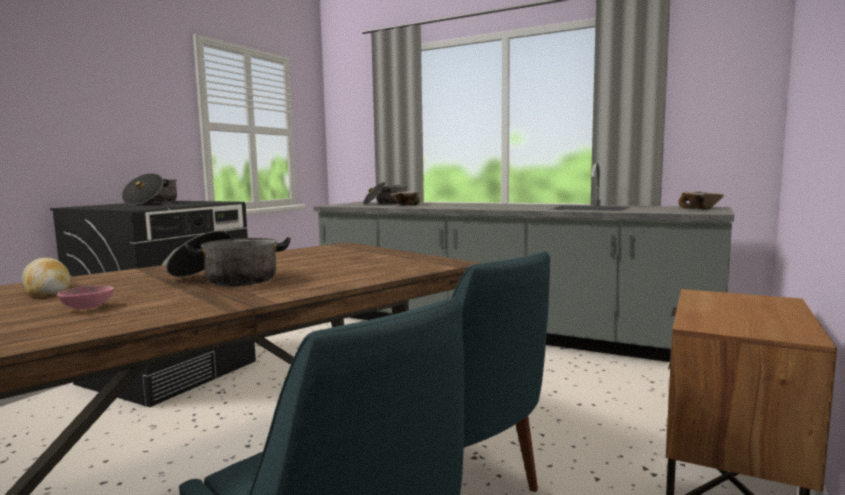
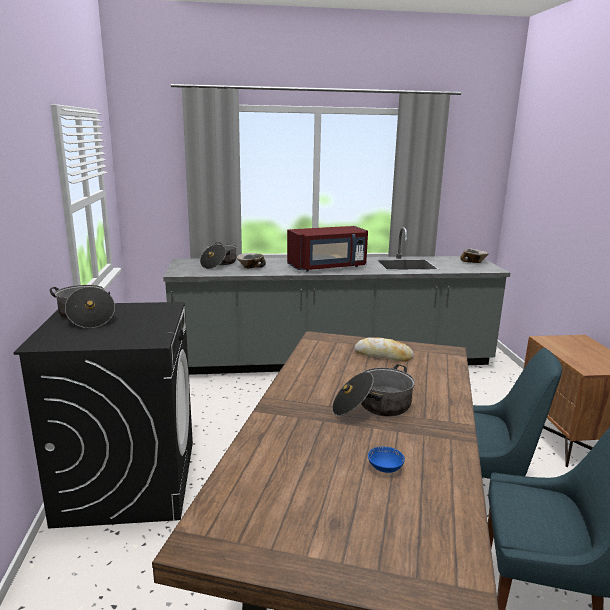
camera: 35 degrees left, 10 degrees up
(47, 288) = (278, 458): bread -> bread (383, 355)
(88, 307) = (385, 468): pink bowl -> blue bowl
(484, 207) = (328, 267): none -> red microwave

